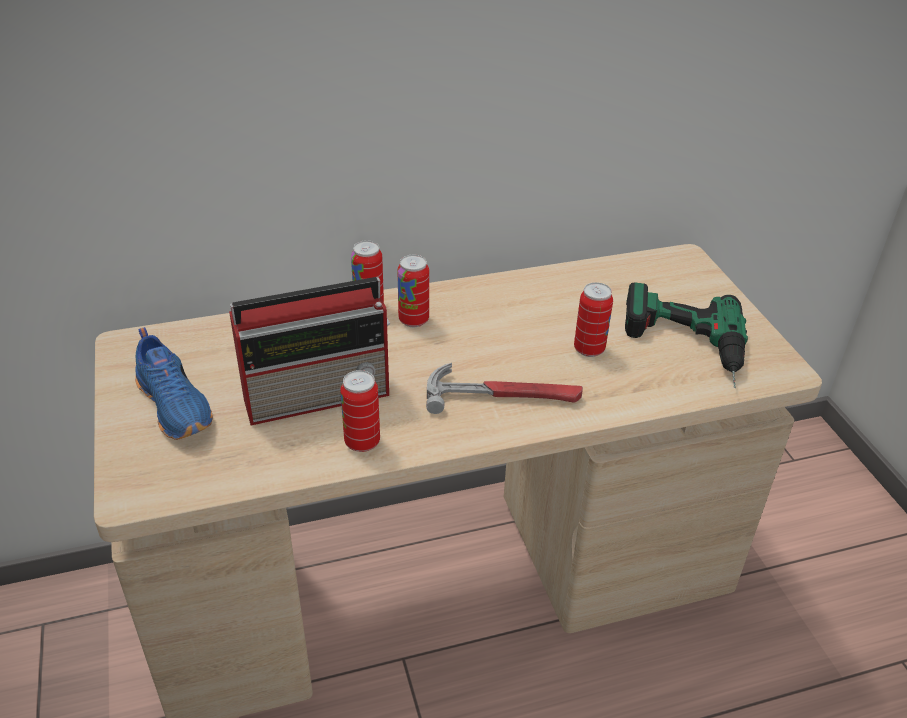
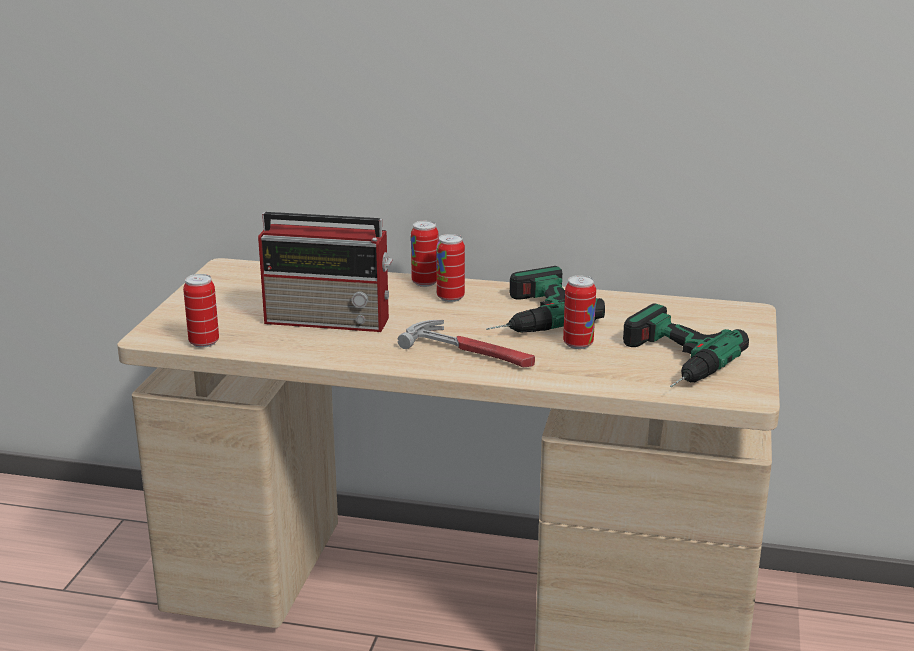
camera: 30 degrees right, 15 degrees down
(176, 405) = (226, 303): blue shoe -> none
(362, 442) = (332, 350): can -> can (204, 342)
(507, 323) = (526, 315): none -> power drill

